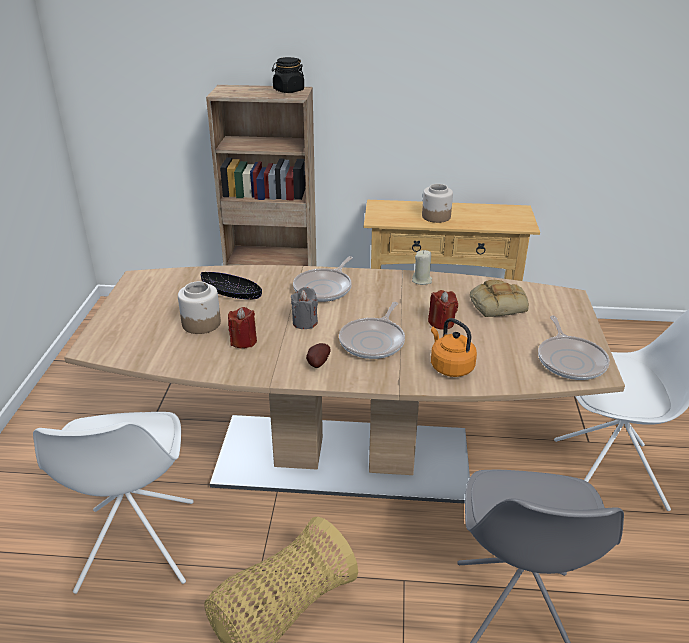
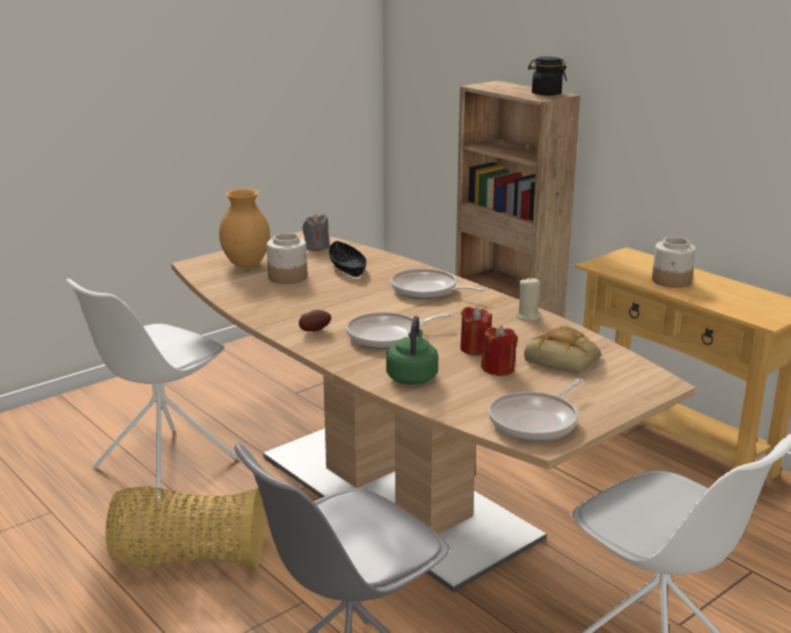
camera: 45 degrees right, 10 degrees down
(142, 326) = (247, 264): none -> brown vase
(243, 341) = (293, 298): red candle -> red candle (498, 369)
(305, 322) = (361, 304): grey candle -> grey candle (316, 247)
(324, 288) = (427, 290): frying pan -> frying pan turned 45 degrees clockwise
(450, 367) = (412, 376): orange kettle -> green kettle

